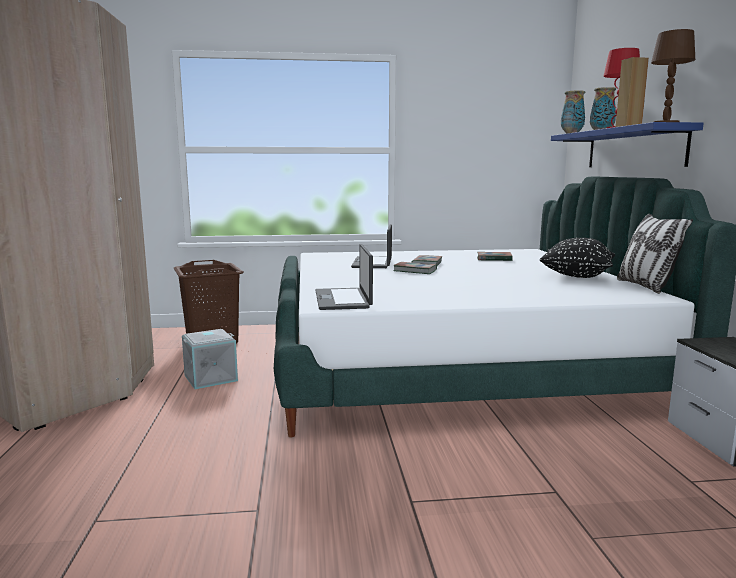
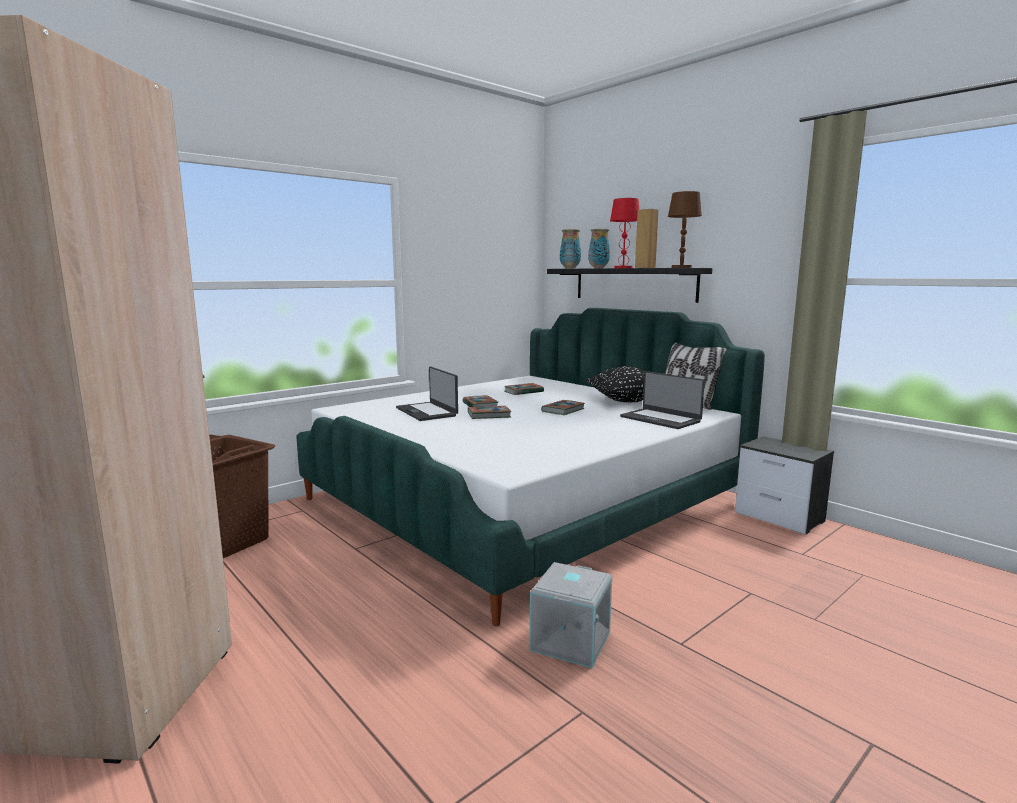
camera: 35 degrees left, 0 degrees up
(211, 377) = (301, 589): grey storage box -> grey storage box (569, 640)
(343, 299) = (507, 461): laptop -> laptop (660, 419)
(491, 275) = (563, 410): none -> book
(633, 148) = (633, 284): blue shelf -> black shelf

